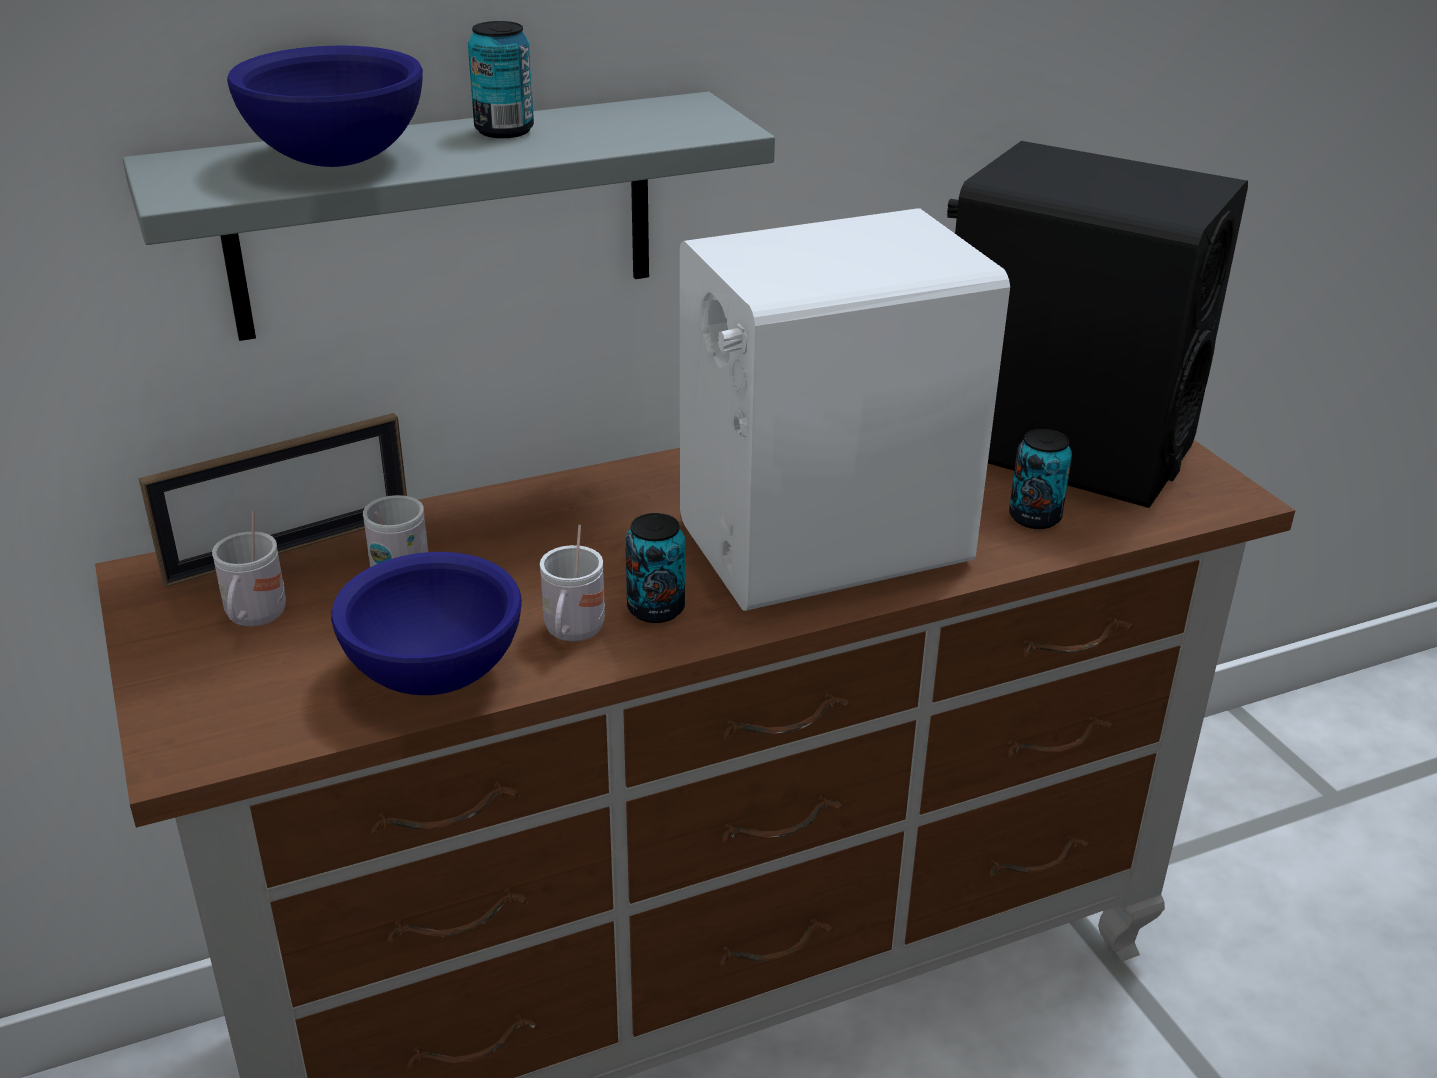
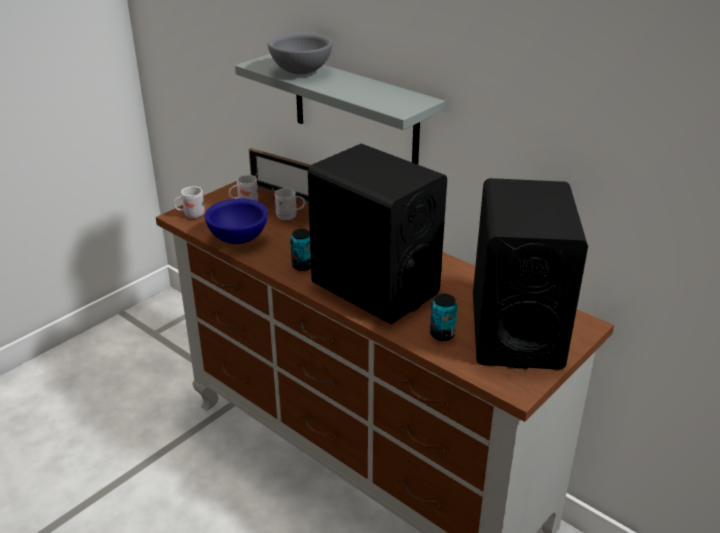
camera: 65 degrees right, 0 degrees up
(334, 160) = (301, 71): blue bowl -> grey bowl
(504, 130) = (355, 83): can -> none
(572, 634) = (276, 255): white mug -> white mug (191, 215)
(822, 543) = (374, 288): white speaker -> black speaker

